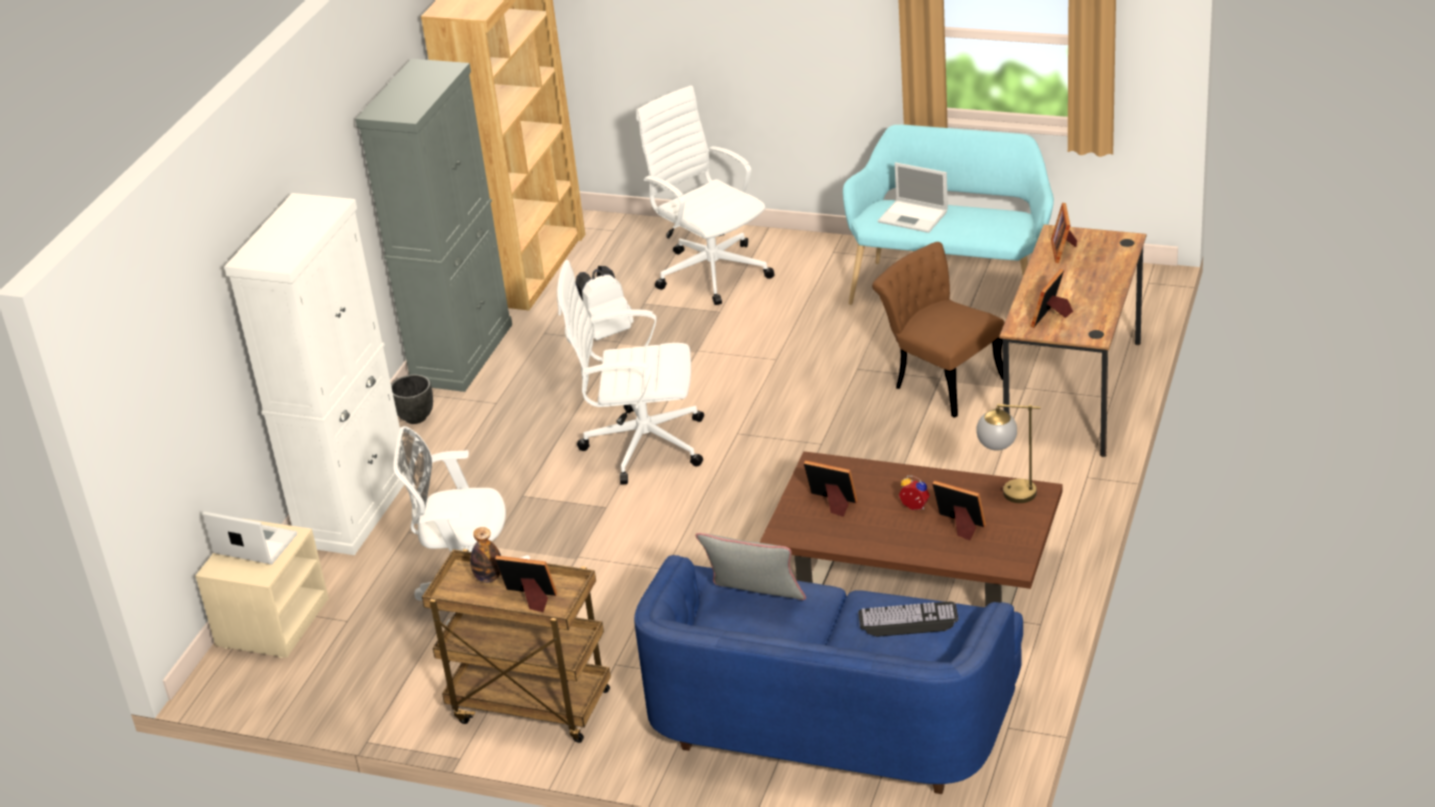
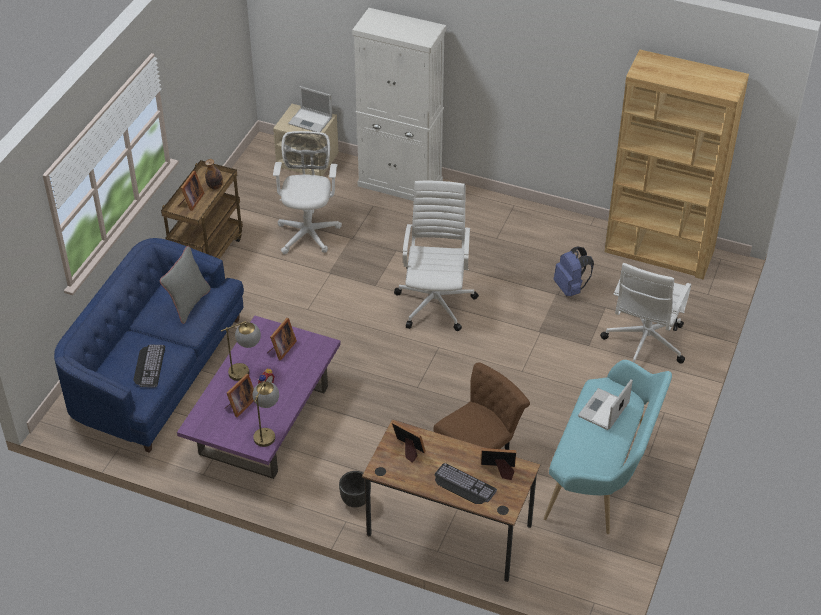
camera: 90 degrees right, 10 degrees up
(254, 544) = (311, 121): laptop -> laptop turned 90 degrees clockwise
(416, 418) = (487, 205): black planter -> black planter (355, 501)
(462, 354) = (556, 222): grey cabinet -> none
(606, 332) = (571, 288): white backpack -> blue backpack
(711, 271) = (644, 343): white office chair -> white office chair turned 150 degrees clockwise
(884, 532) = (246, 370): none -> table lamp
(912, 580) = (264, 419): brown coffee table -> purple coffee table
(1098, 272) = (462, 485): none -> keyboard

